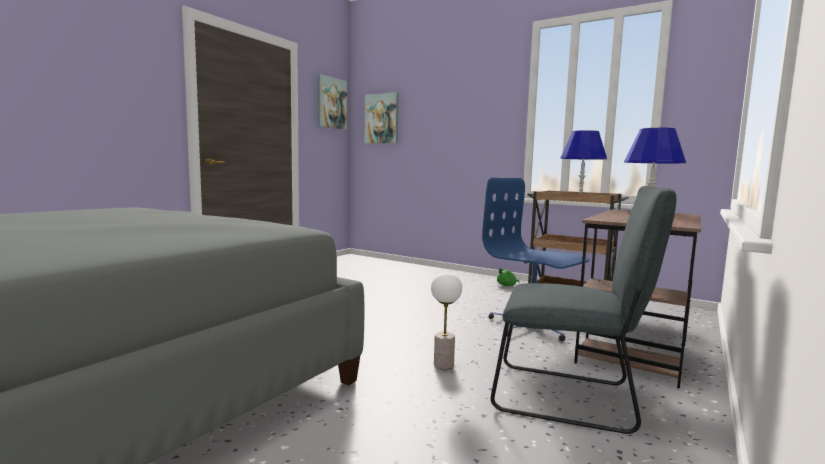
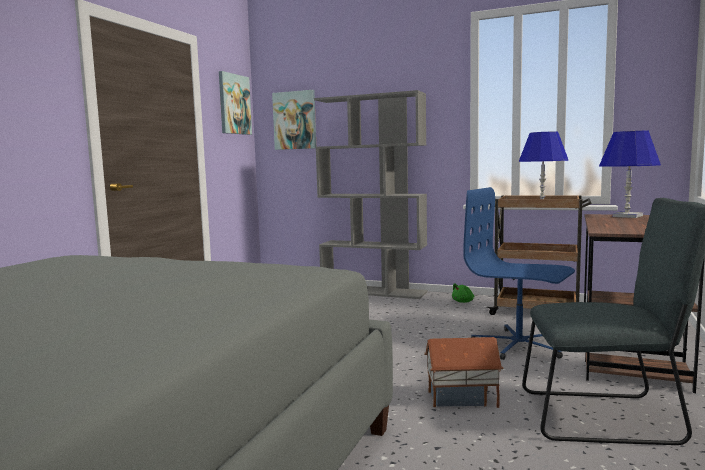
camera: 10 degrees left, 0 degrees up
(434, 270) = (374, 291): none -> grey bookcase
(444, 365) = (462, 399): table lamp -> toy house

